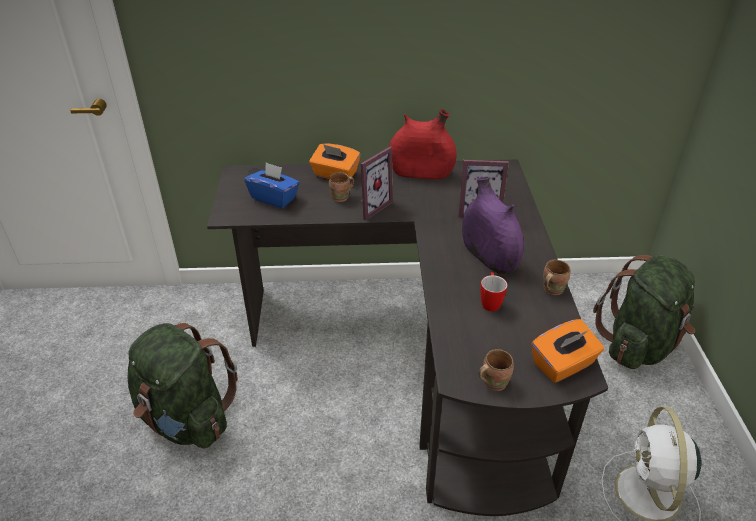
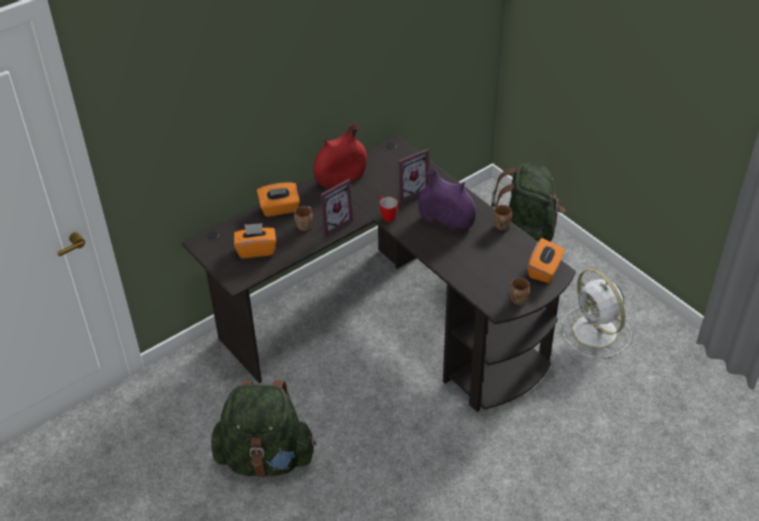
camera: 35 degrees left, 5 degrees up
(274, 198) = (256, 250): blue tissue box -> orange tissue box
(370, 206) = (333, 223): picture frame -> picture frame turned 45 degrees clockwise
(490, 302) = (474, 253): mug -> mug (386, 216)

